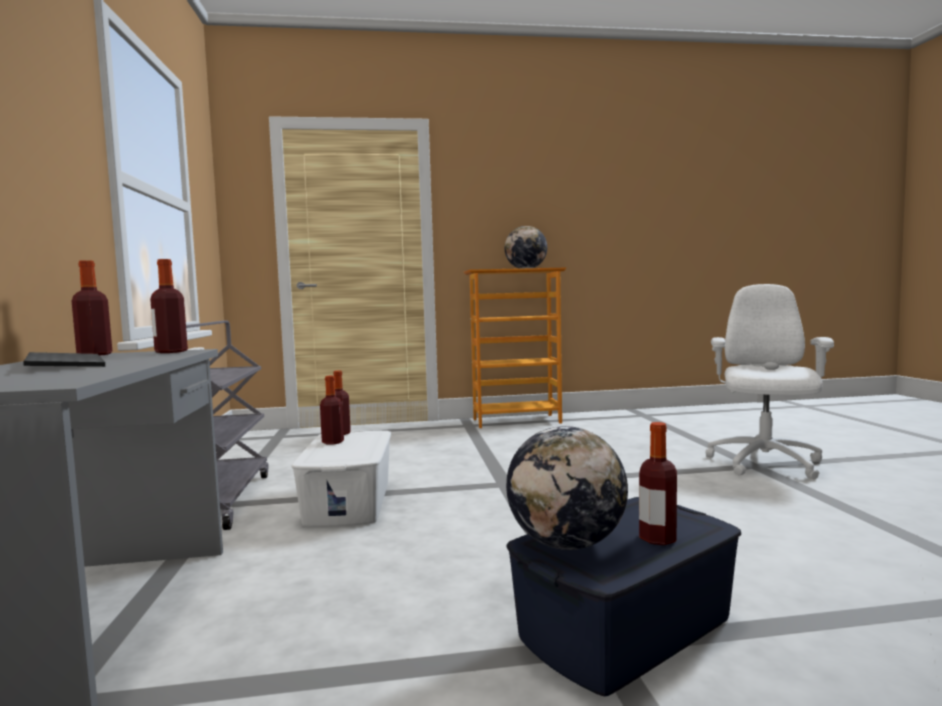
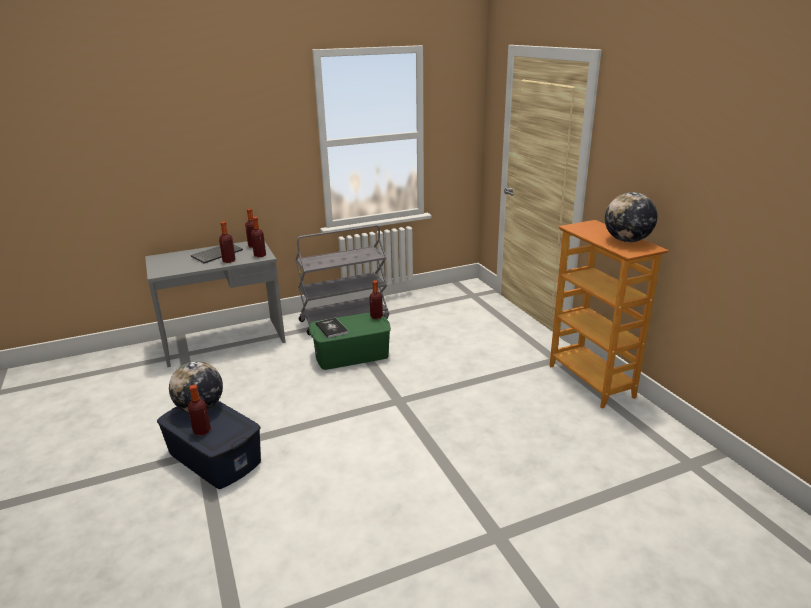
camera: 75 degrees right, 20 degrees up
(333, 442) = (356, 320): bottle -> bottle (229, 261)
(342, 453) = (331, 328): none -> book
(350, 502) = (352, 355): white storage box -> green storage box
(764, 464) = (507, 544): white office chair -> none

